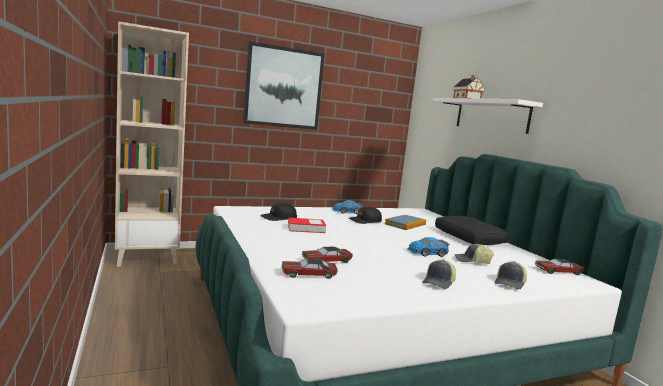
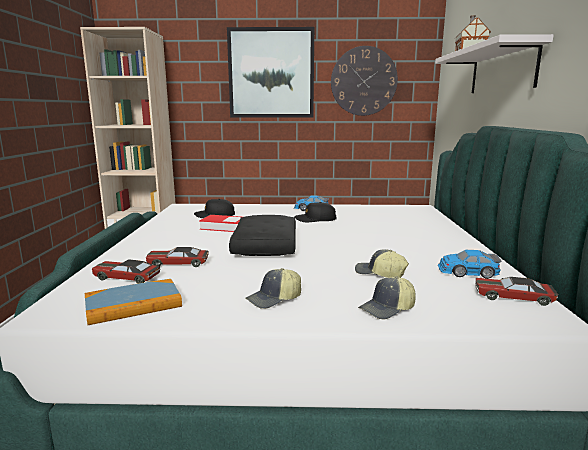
camera: 25 degrees right, 5 degrees up
(358, 103) = (363, 81): none -> wall clock
(405, 224) = (364, 224): book -> book (133, 305)
(427, 253) = (329, 260): toy car -> toy car (467, 272)
(470, 238) = (435, 243): black pillow -> black pillow (267, 246)

